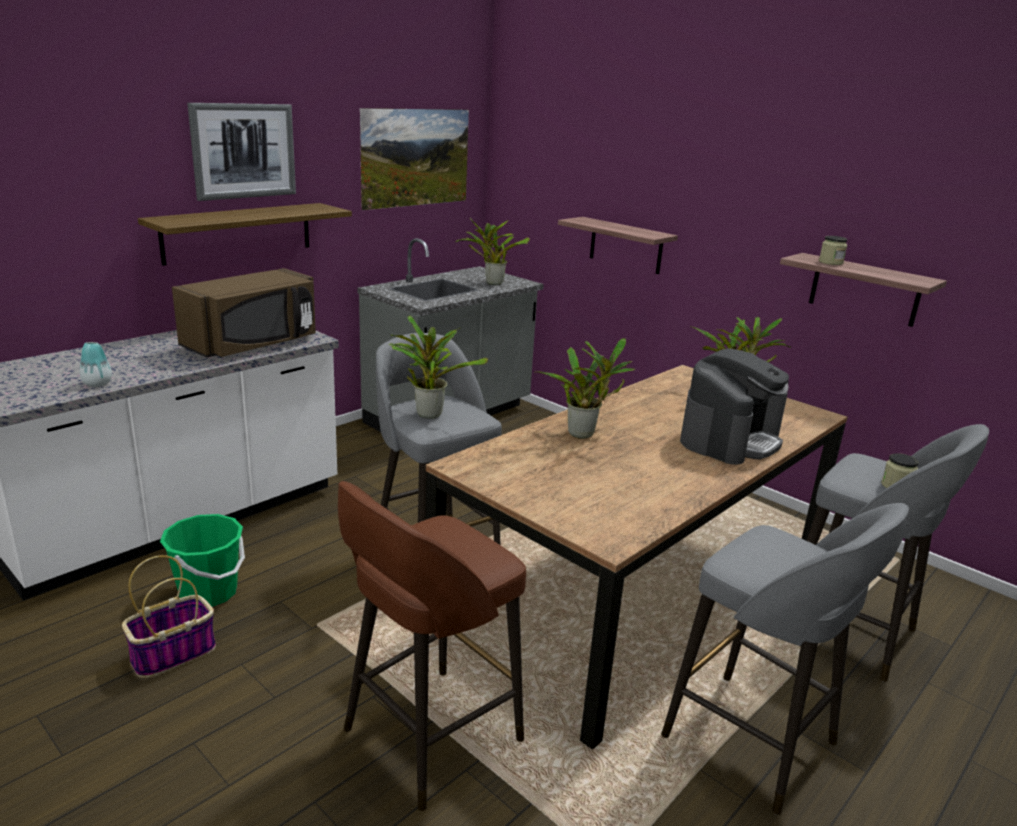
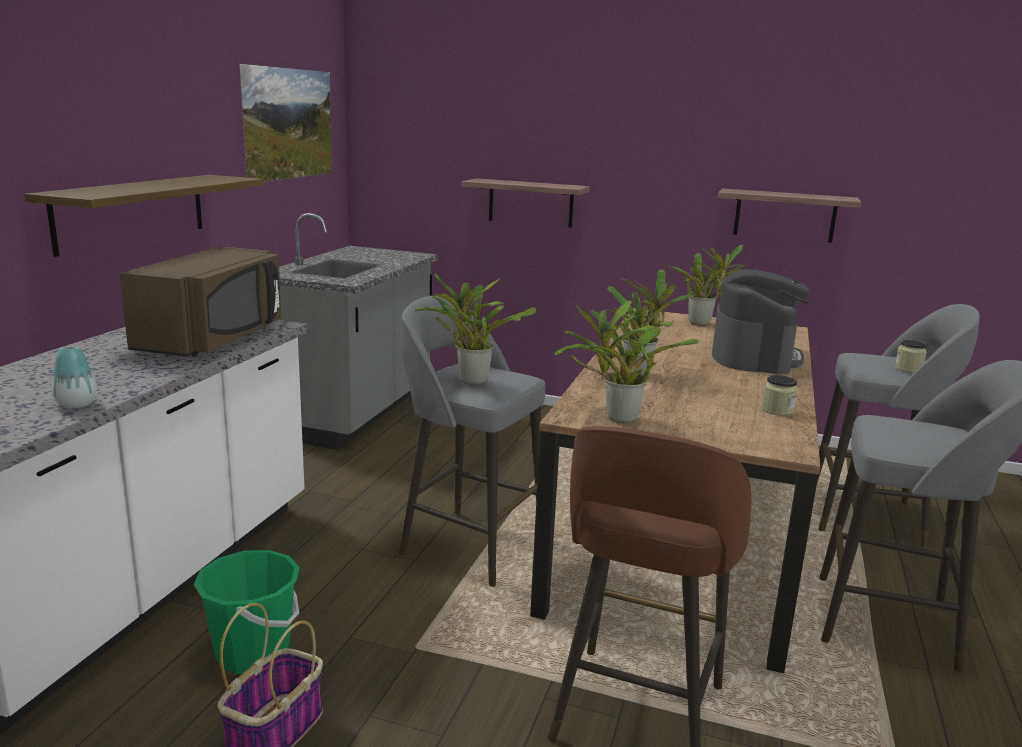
camera: 25 degrees left, 5 degrees down
(243, 151) = (133, 109): picture -> none
(492, 283) = (387, 257): potted plant -> potted plant (616, 418)
(830, 262) = (759, 192): jar -> jar (777, 410)

